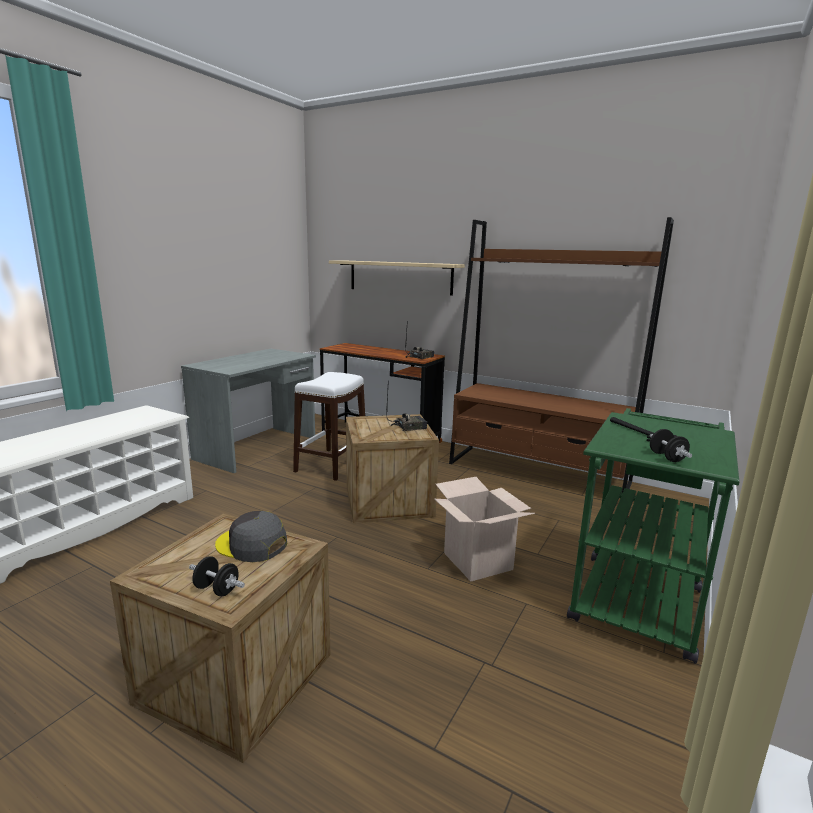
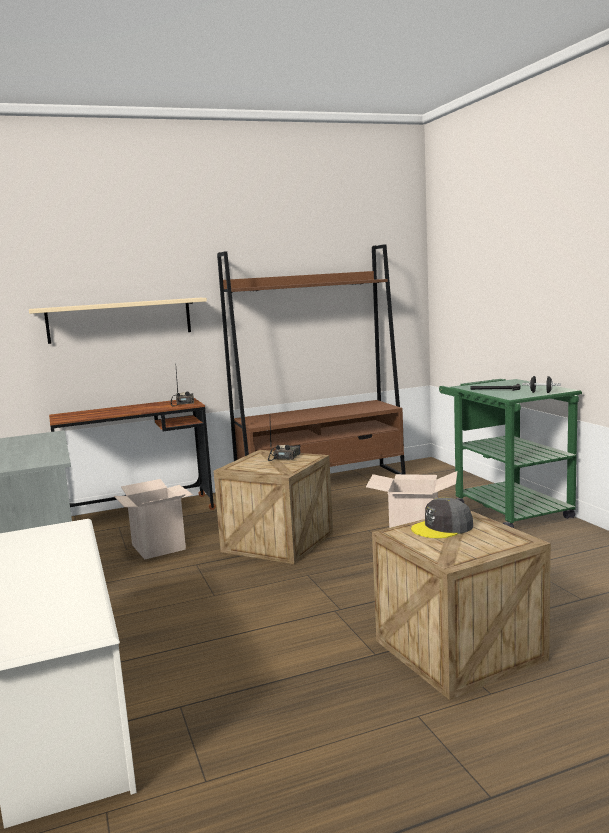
camera: 50 degrees left, 5 degrees down
(217, 589) = (498, 542): black dumbbell -> none
(332, 464) = (158, 547): white stool -> cardboard box

